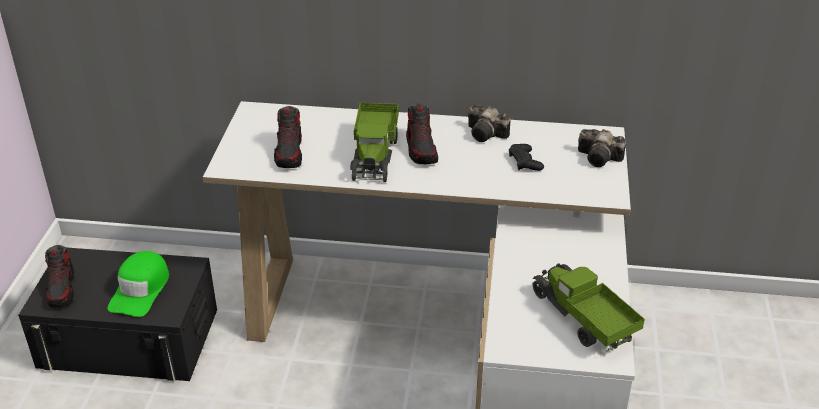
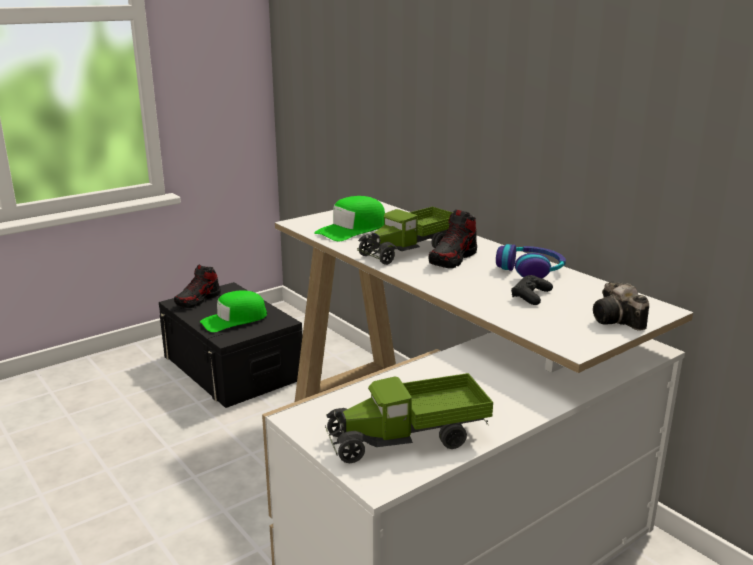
camera: 45 degrees right, 15 degrees down
(289, 152) = (352, 230): shoe -> green cap
(487, 134) = (530, 270): camera -> headphones
(582, 319) = (408, 438): toy truck -> toy truck turned 120 degrees counterclockwise

